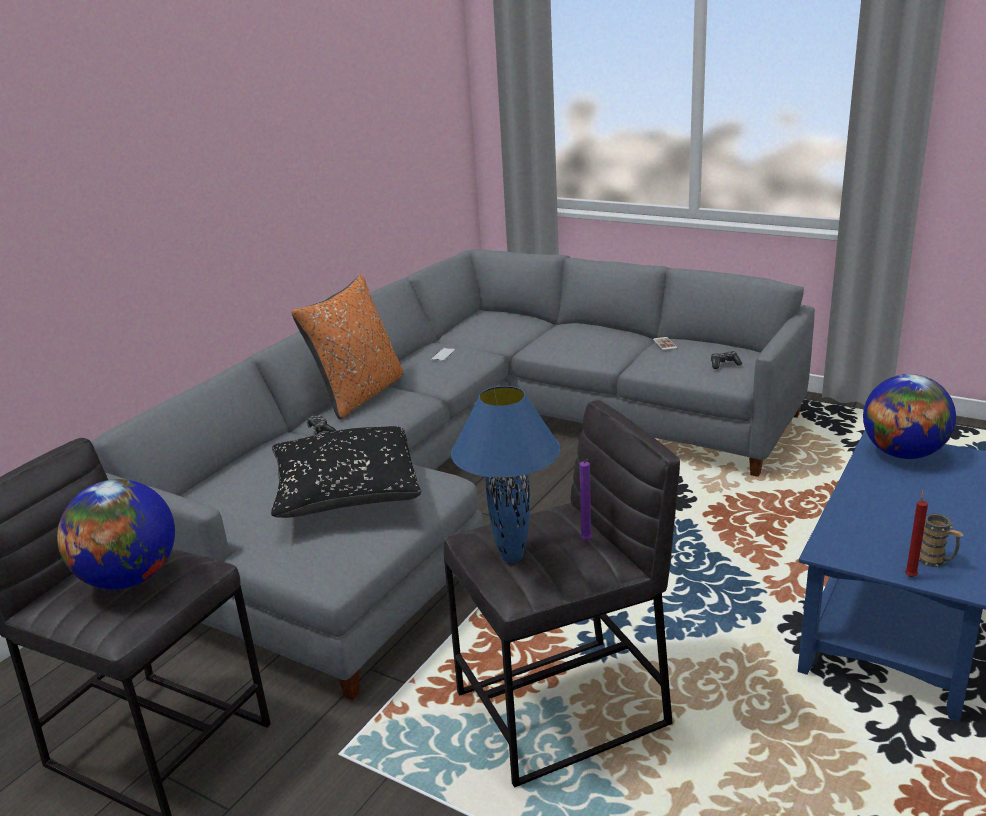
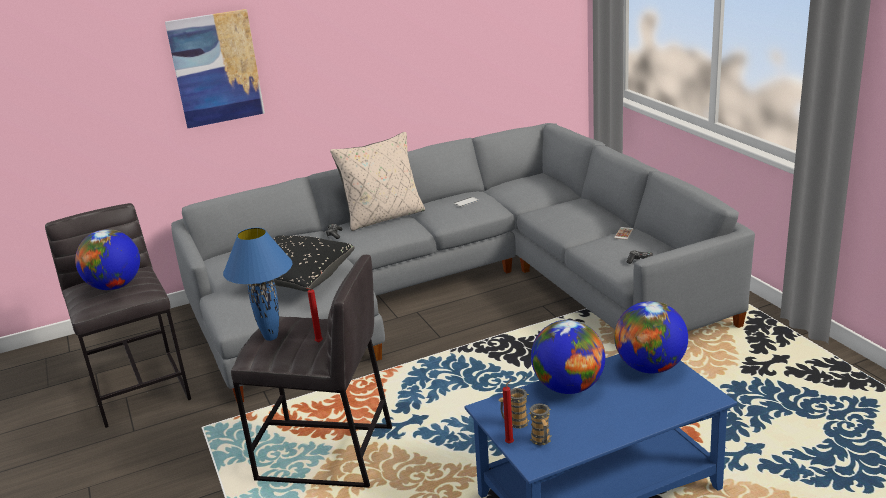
camera: 35 degrees right, 0 degrees up
(102, 211) = (216, 68): none -> picture
(360, 395) = (384, 217): orange pillow -> beige pillow
(586, 541) = (318, 343): purple candle -> red candle
(866, 499) = (568, 387): none -> globe
(879, 554) = (515, 423): none -> mug

